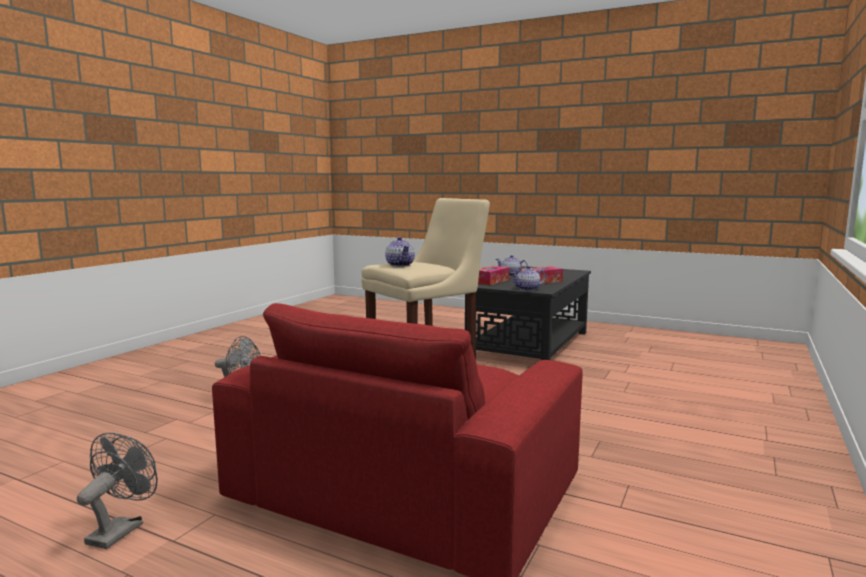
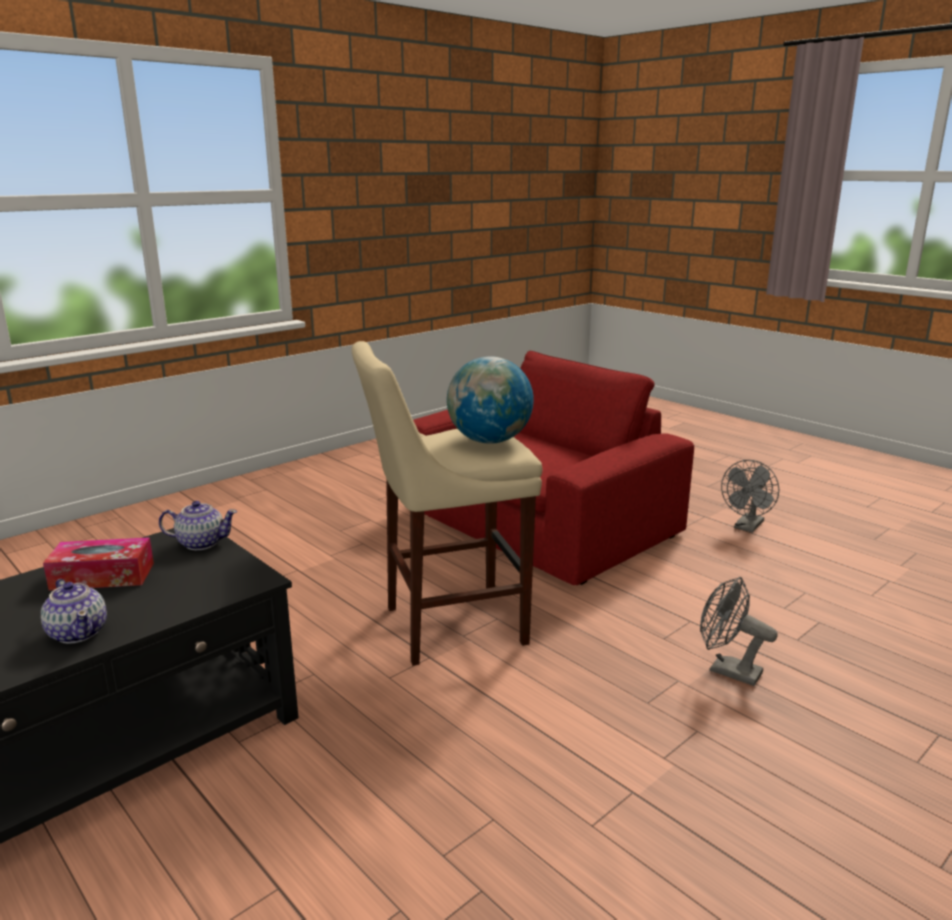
camera: 160 degrees left, 10 degrees up
(400, 265) = (489, 441): teapot -> globe
(491, 281) = (196, 596): tissue box -> none

